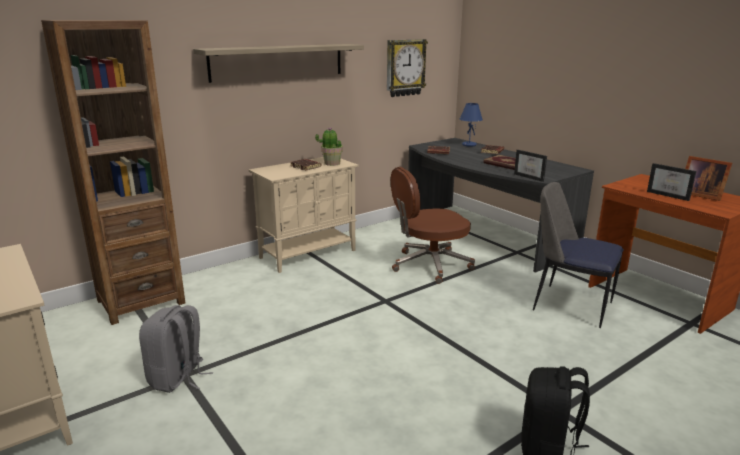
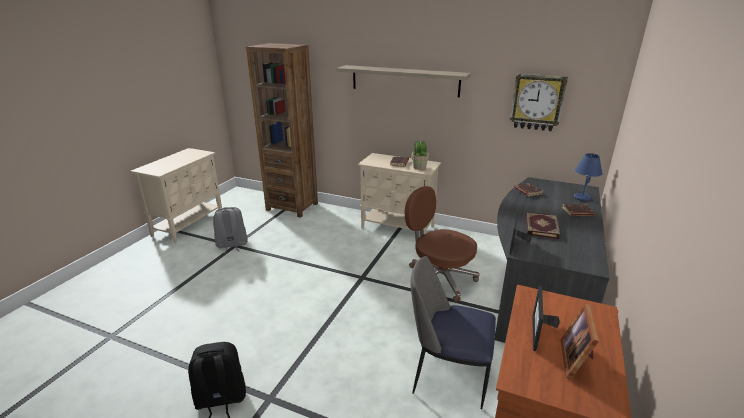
camera: 60 degrees right, 5 degrees up
(569, 305) = (447, 375): chair -> chair turned 75 degrees counterclockwise

